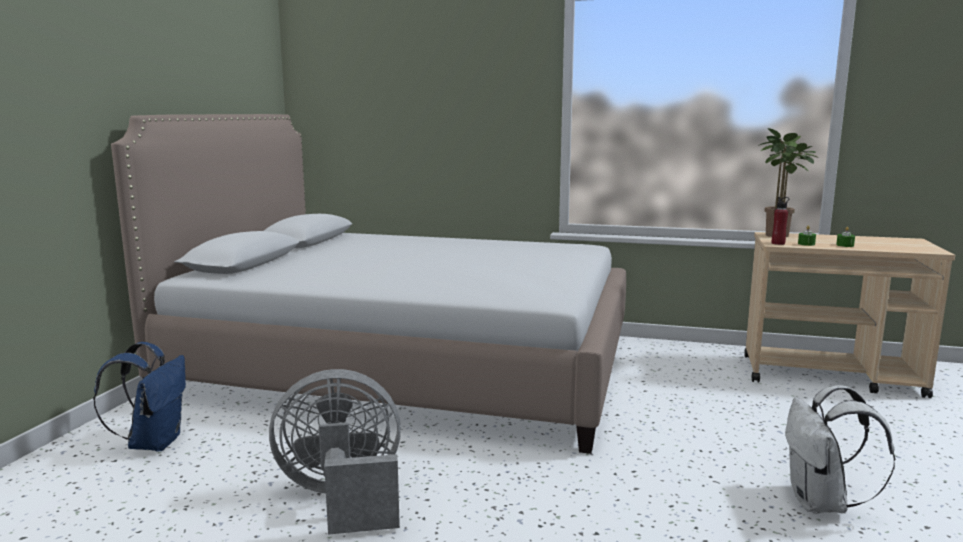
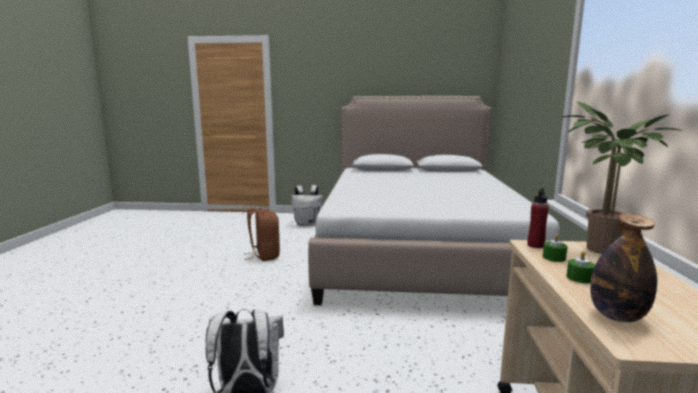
camera: 80 degrees right, 0 degrees up
(154, 442) = (307, 224): blue backpack -> white backpack
(343, 498) = (264, 256): grey fan -> brown backpack
(901, 248) = (617, 316): none -> bottle

